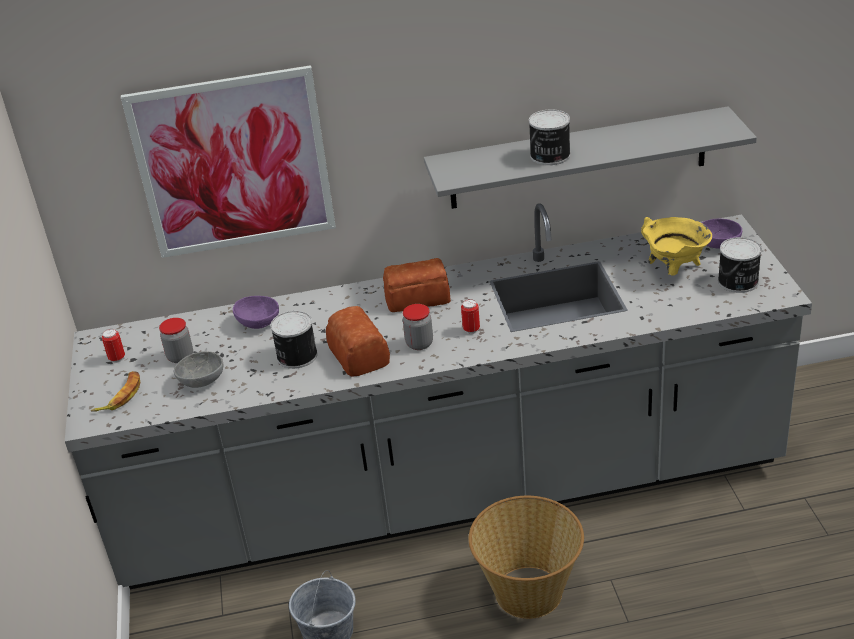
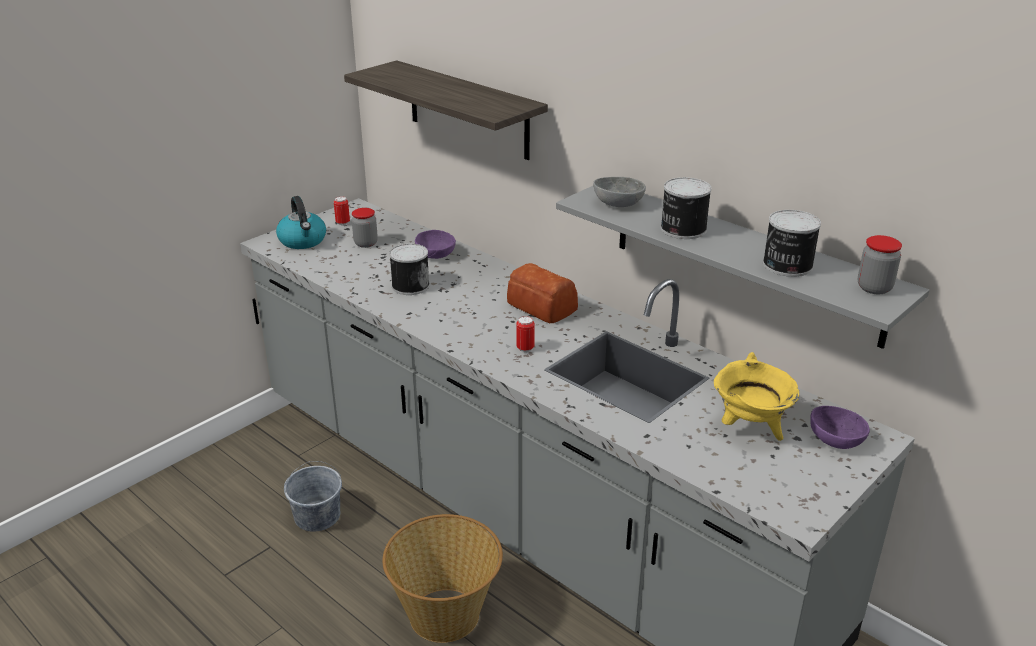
camera: 50 degrees right, 5 degrees down
(120, 396) = (303, 241): banana -> kettle
(201, 380) = (346, 261): grey bowl -> grey bowl (618, 203)
(233, 163) = (468, 110): picture -> shelf
(359, 353) = (440, 310): bread -> none
(419, 343) = (479, 331): jar -> jar (874, 288)
(738, 282) = (783, 478): can -> can (786, 265)

